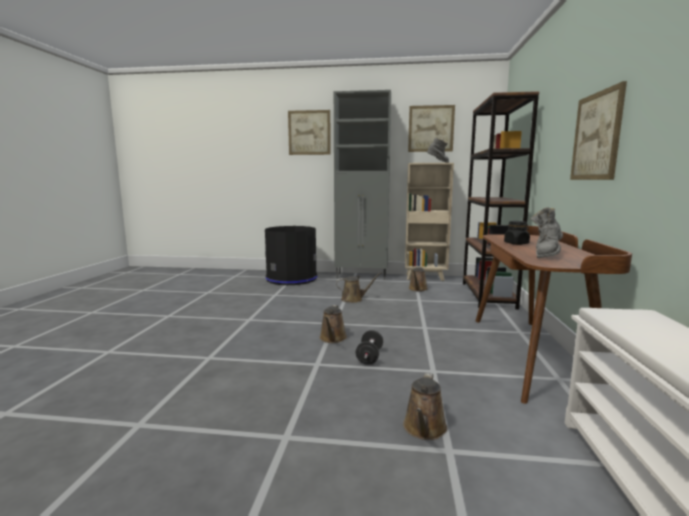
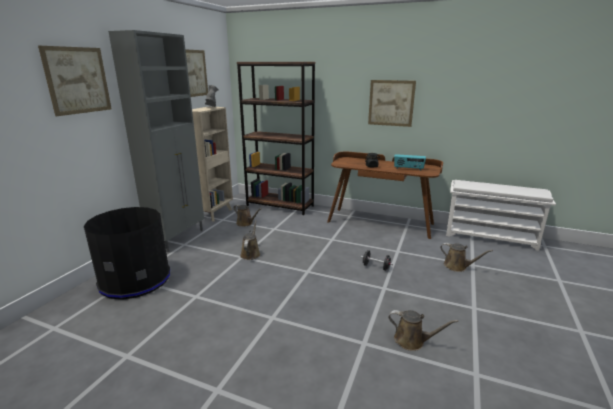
camera: 75 degrees left, 10 degrees up
(332, 339) = (340, 276): brown watering can -> brown watering can (412, 341)
(546, 255) = (408, 169): grey boot -> radio

